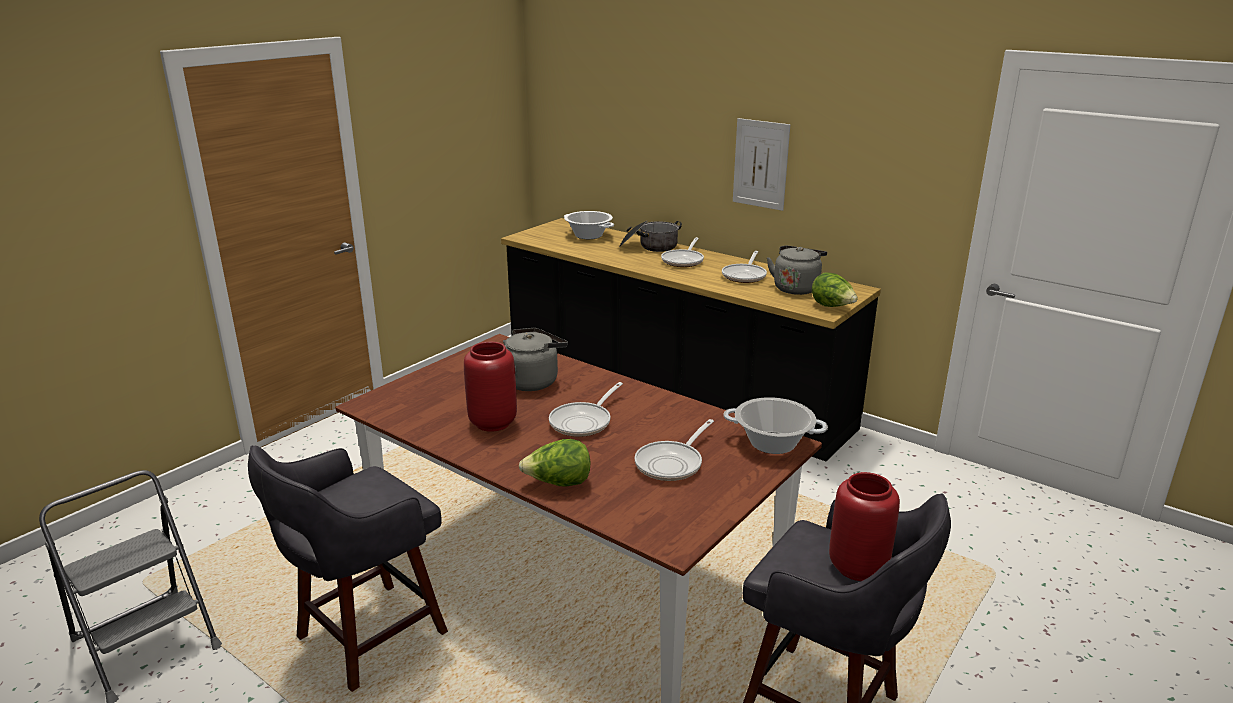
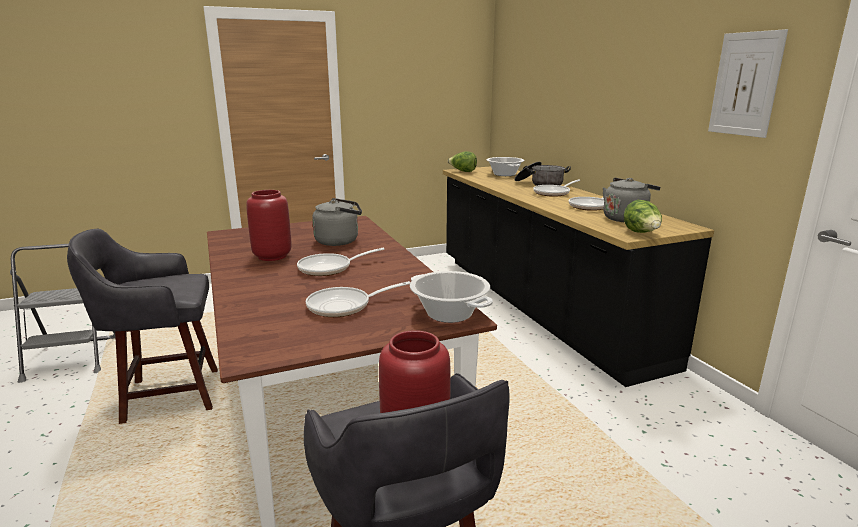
camera: 30 degrees right, 5 degrees down
(558, 484) = (245, 297): lettuce -> lettuce (462, 171)
(760, 164) = (627, 111): picture -> picture (745, 84)

